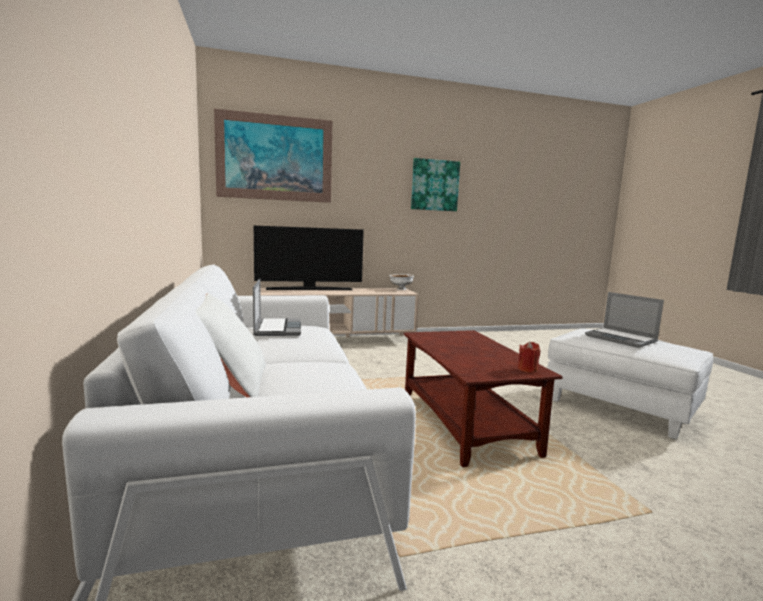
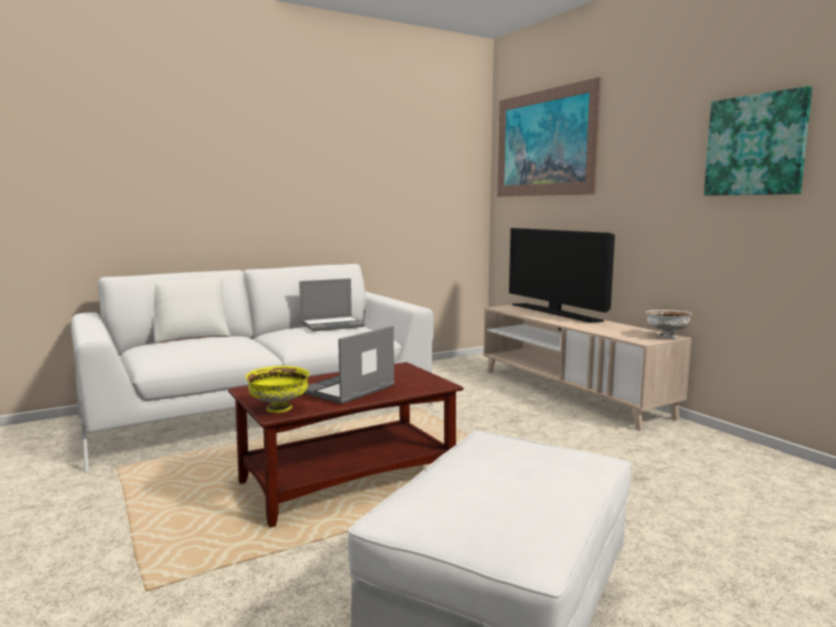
camera: 75 degrees right, 0 degrees up
(527, 369) = (280, 409): red candle -> yellow bowl
(621, 339) = (503, 470): laptop -> laptop (348, 390)

